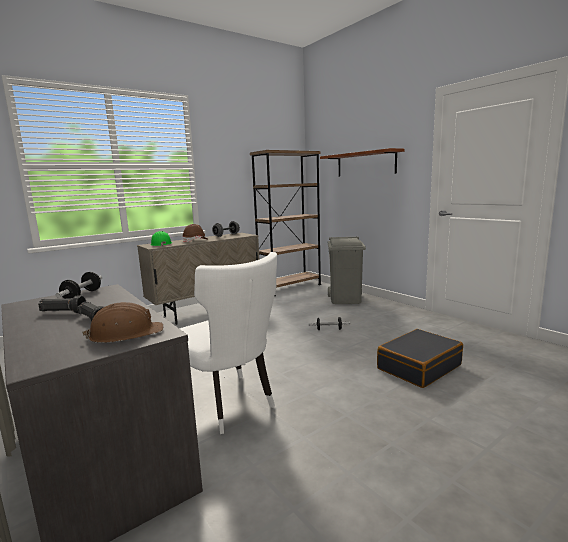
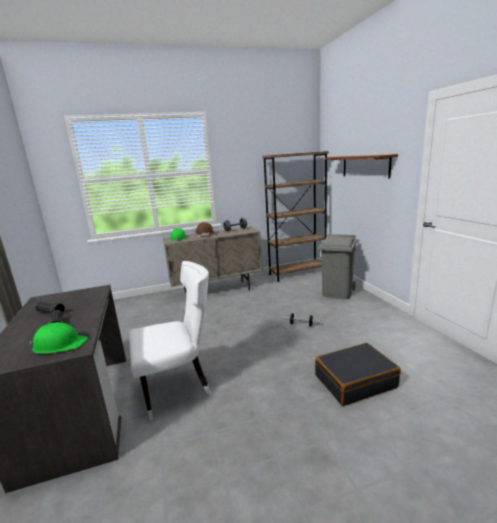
camera: 20 degrees right, 5 degrees up
(82, 295) = (78, 295): dumbbell -> none
(126, 333) = (59, 344): brown hard hat -> green hard hat
(229, 405) = (179, 387): white chair -> white chair turned 90 degrees counterclockwise

